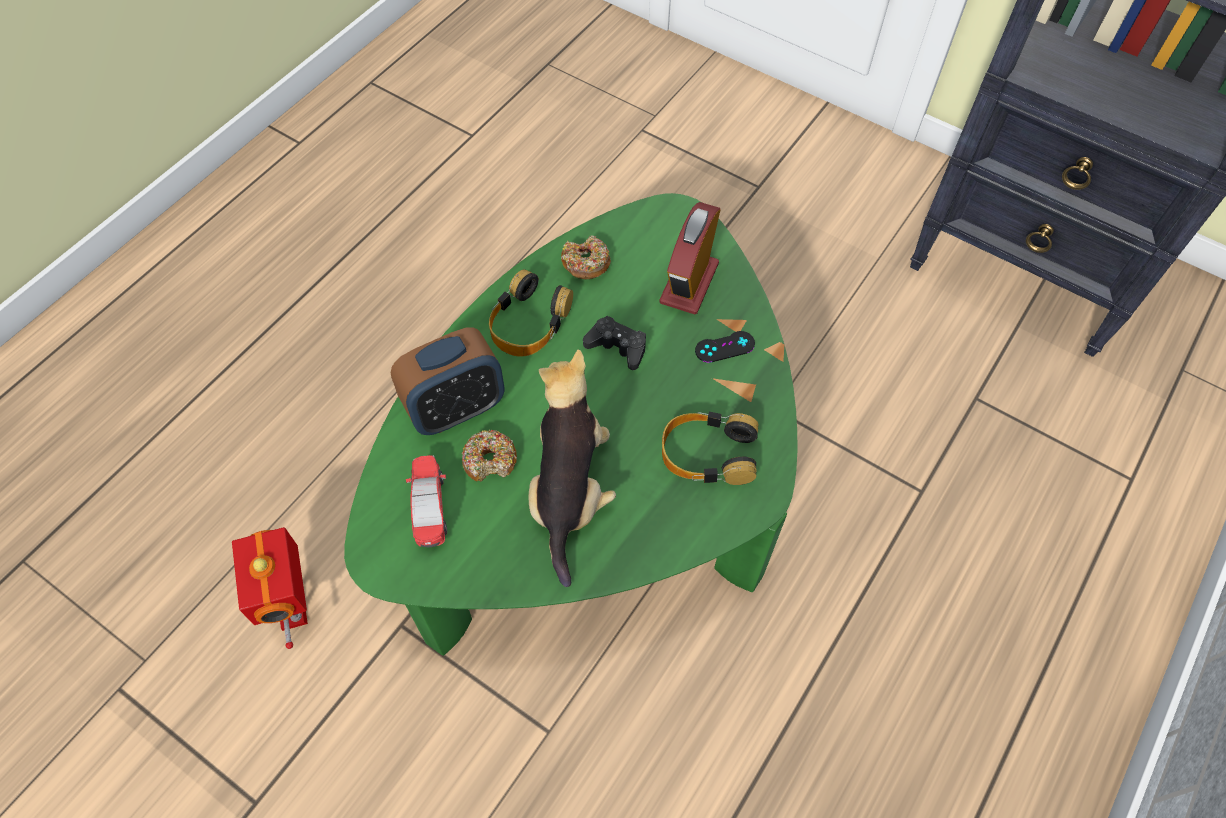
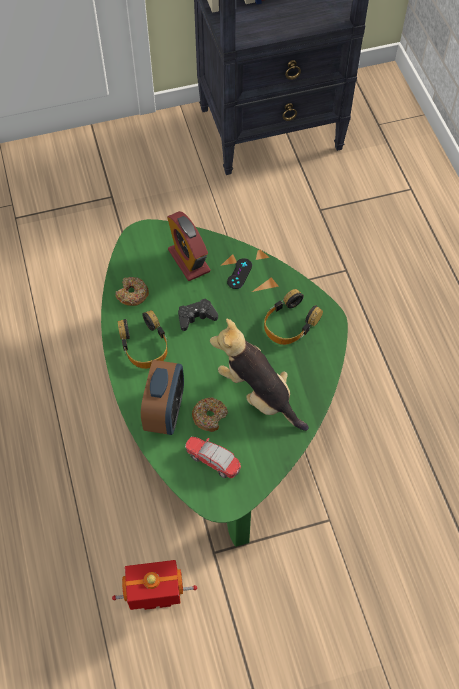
camera: 50 degrees left, 0 degrees up
(295, 608) = (157, 601): toy robot -> toy robot turned 150 degrees clockwise

